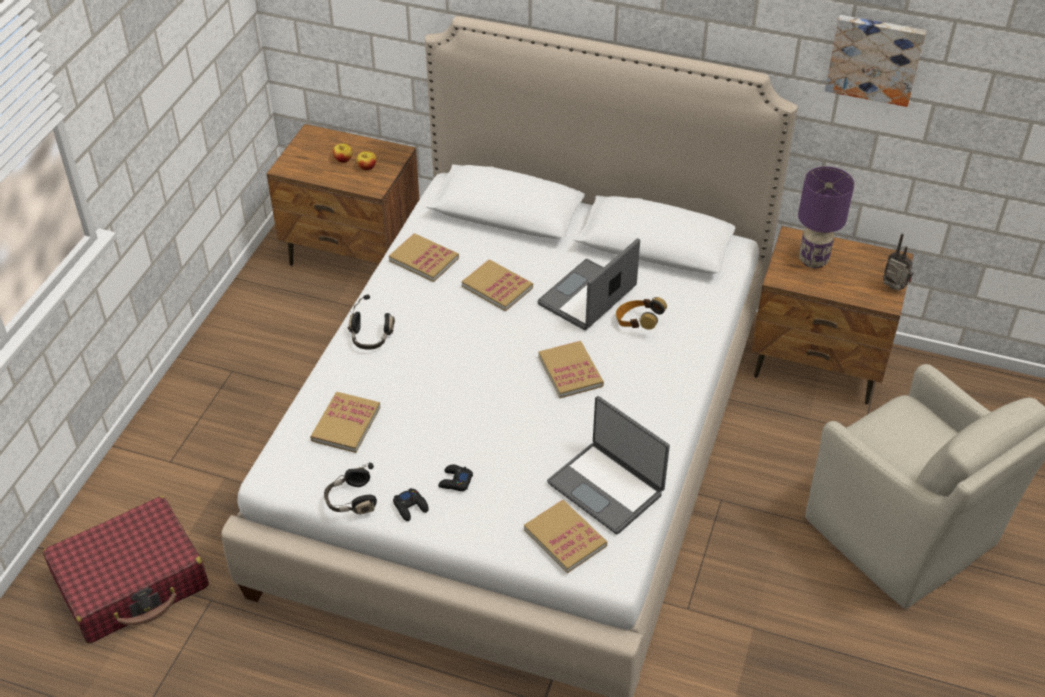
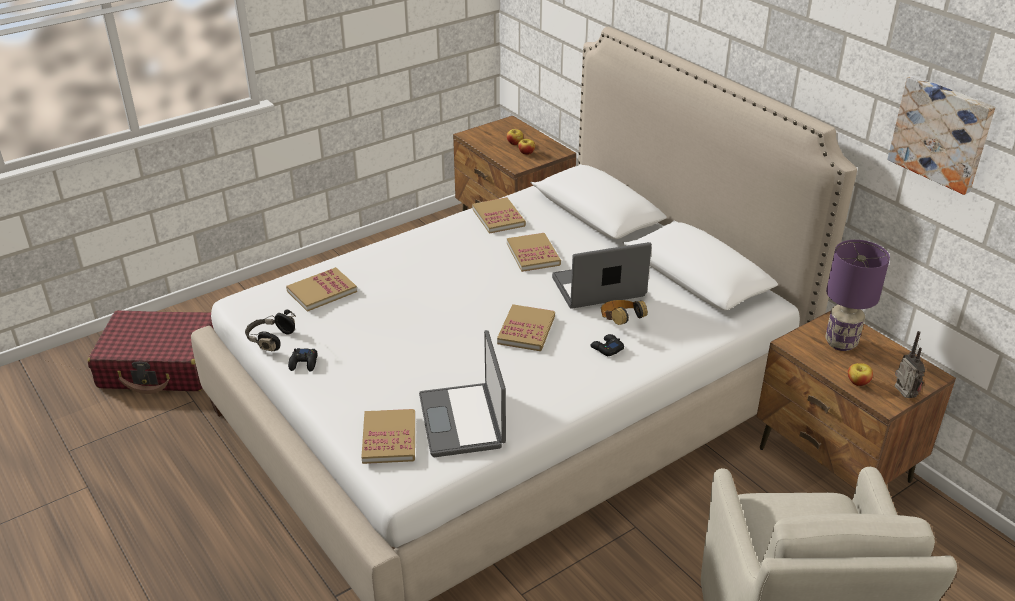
camera: 35 degrees right, 10 degrees down
(371, 337) = (404, 249): black headphones -> none
(455, 481) = (354, 362): black game controller -> black game controller (606, 348)
(854, 292) = (858, 382): none -> apple

